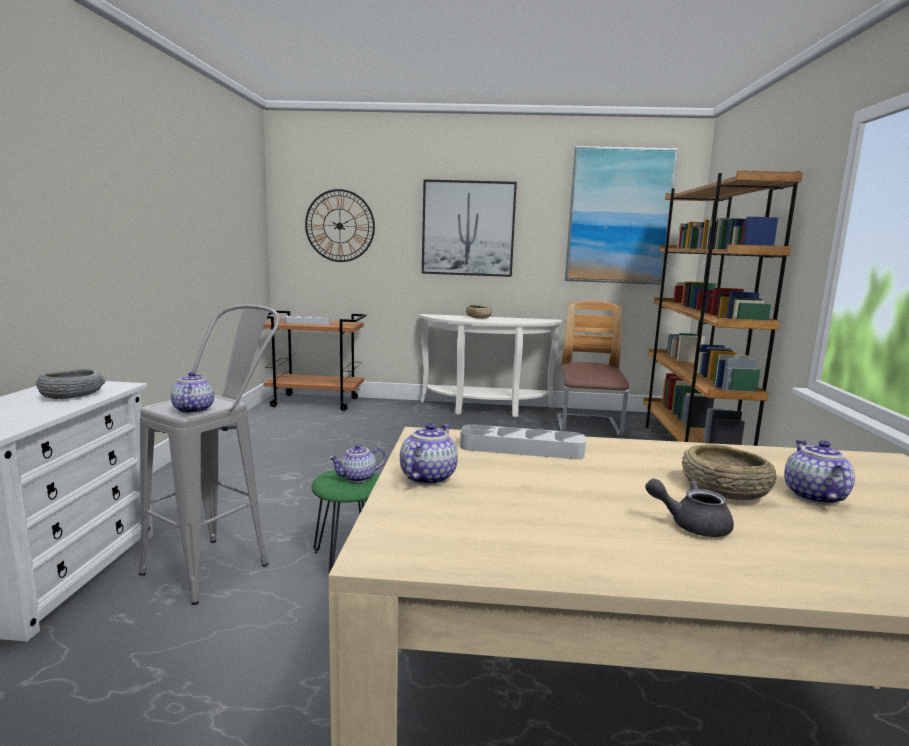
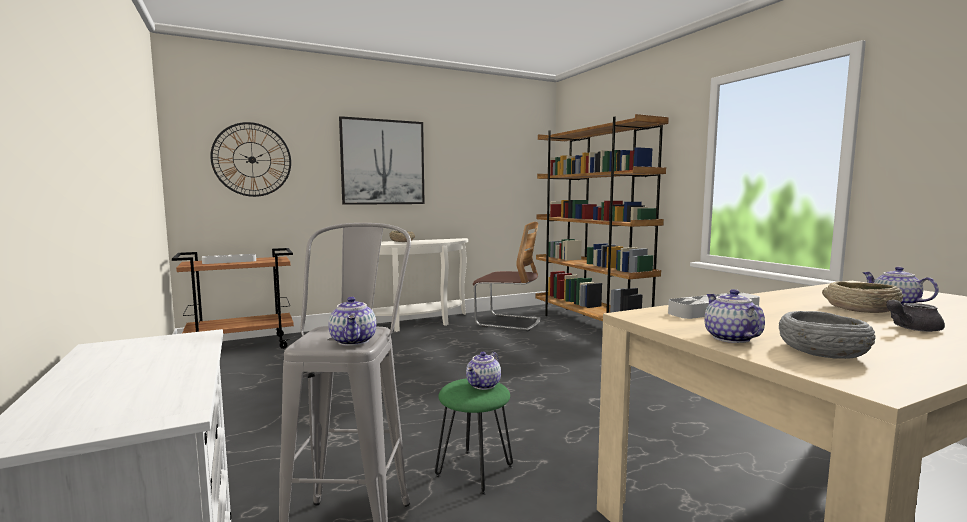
camera: 30 degrees left, 5 degrees down
(71, 395) = (160, 356): grey bowl -> grey bowl (820, 351)
(192, 410) = (354, 341): teapot -> teapot turned 150 degrees counterclockwise
(588, 427) = (508, 322): chair -> chair turned 135 degrees clockwise
(619, 216) = (500, 153): picture -> none

